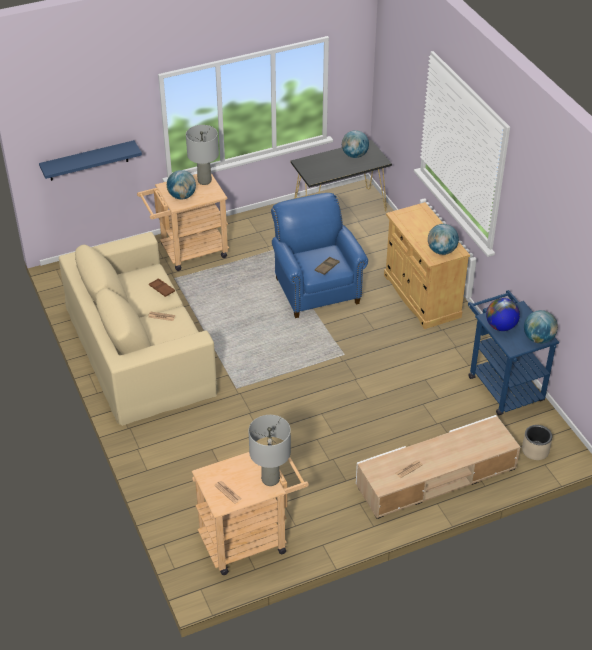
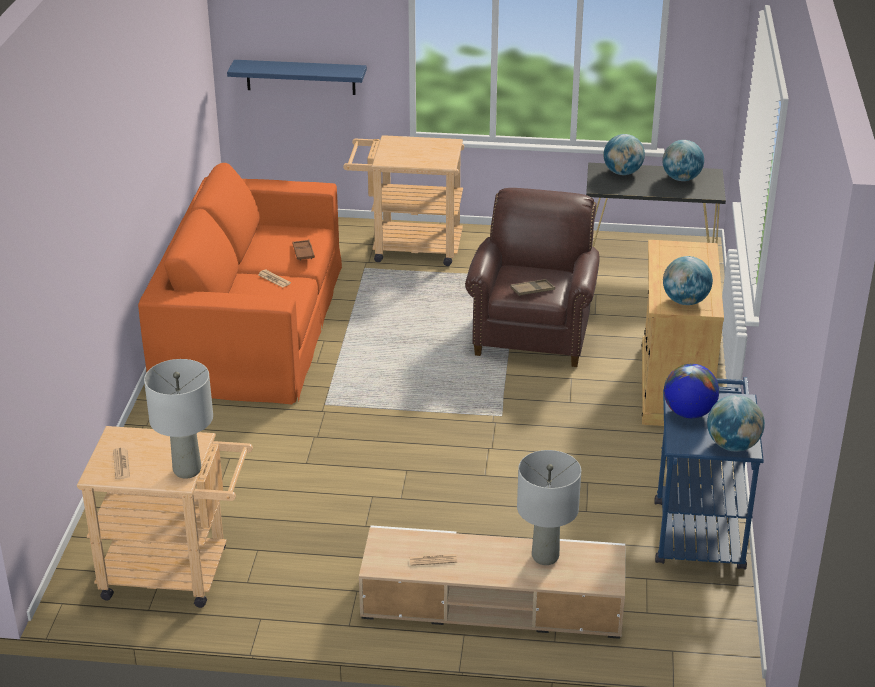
camera: 30 degrees right, 10 degrees down
(139, 349) = (250, 325): beige sofa -> orange sofa
(182, 196) = (400, 154): globe -> globe (622, 173)
(205, 181) = (445, 147): grey table lamp -> grey table lamp (545, 557)
(315, 288) = (533, 332): blue armchair -> brown armchair
(535, 451) = (673, 628): beige planter -> none

